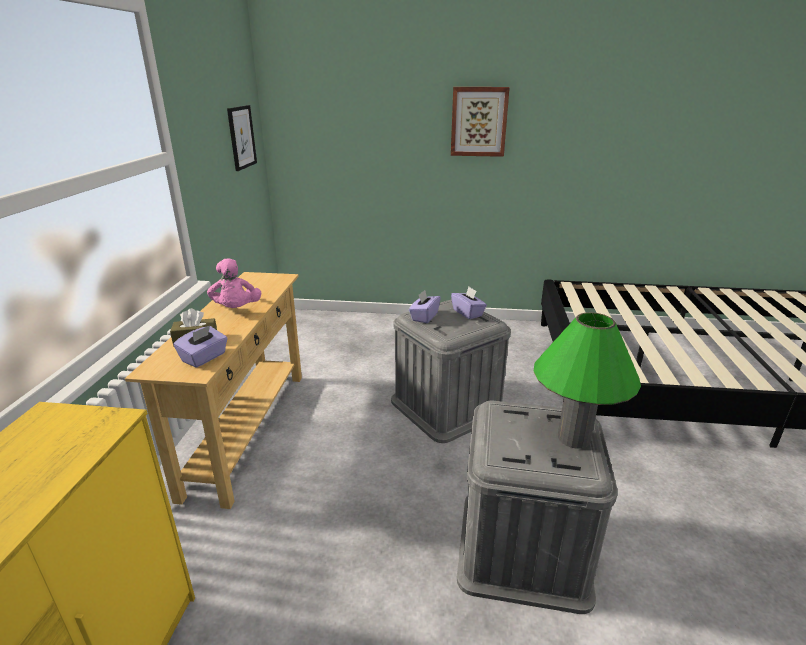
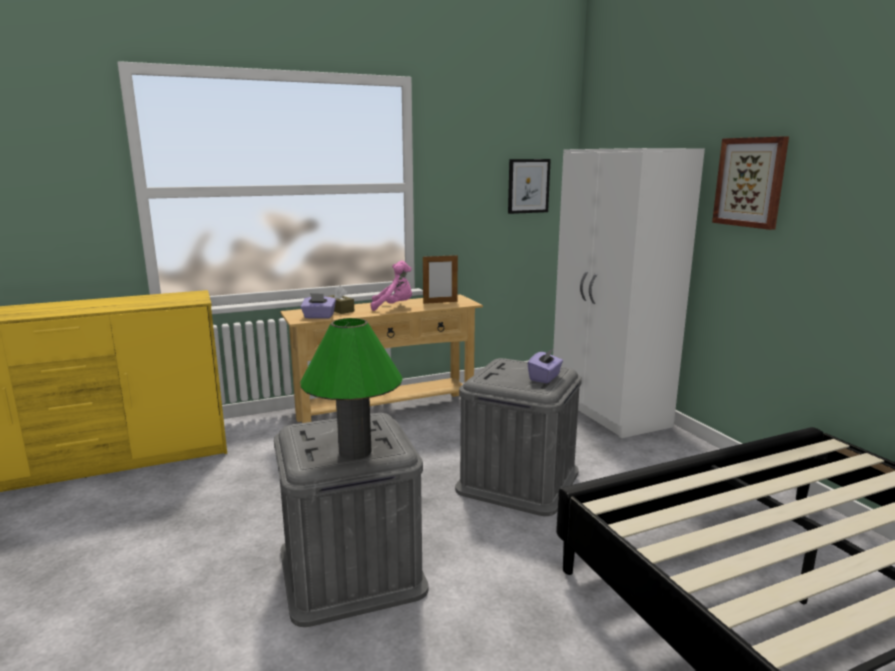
camera: 60 degrees right, 10 degrees down
(236, 310) = (394, 307): pink plush toy -> pink plush toy turned 135 degrees counterclockwise
(259, 286) = (440, 302): none -> picture frame
(381, 327) = (608, 411): none -> white wardrobe
(424, 317) = (507, 365): purple tissue box -> none

